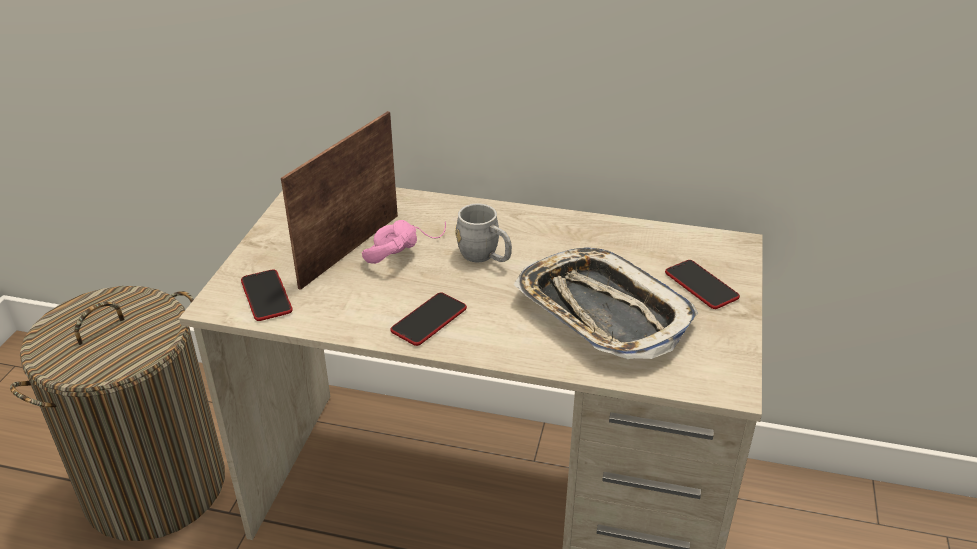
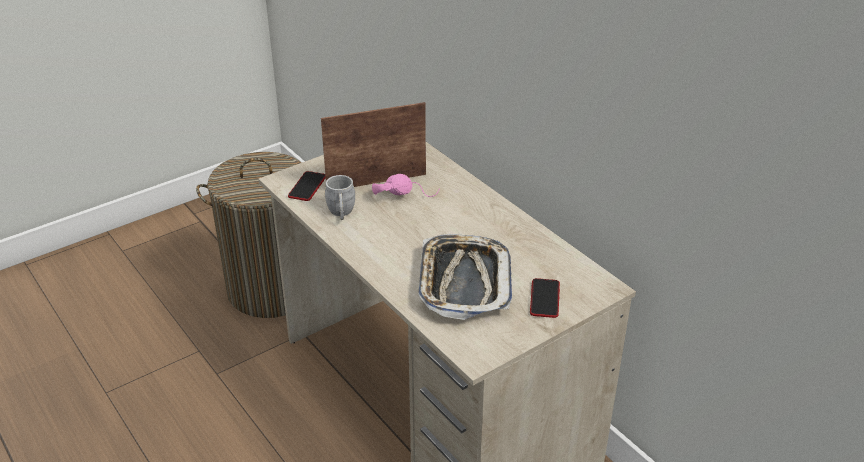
camera: 40 degrees right, 0 degrees up
(429, 320) = (367, 238): phone -> none
(485, 257) = (442, 220): grey mug -> grey mug (341, 213)

